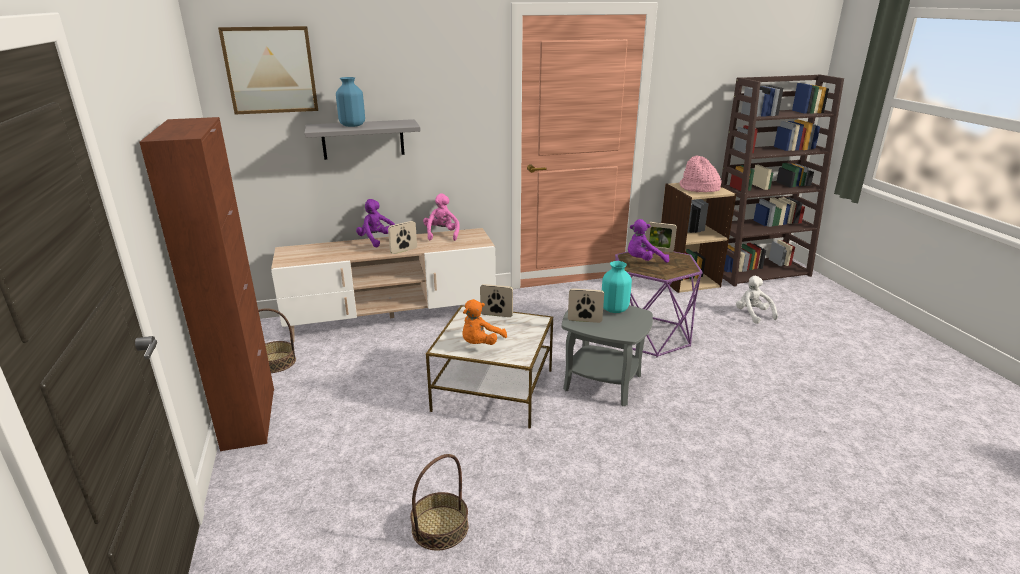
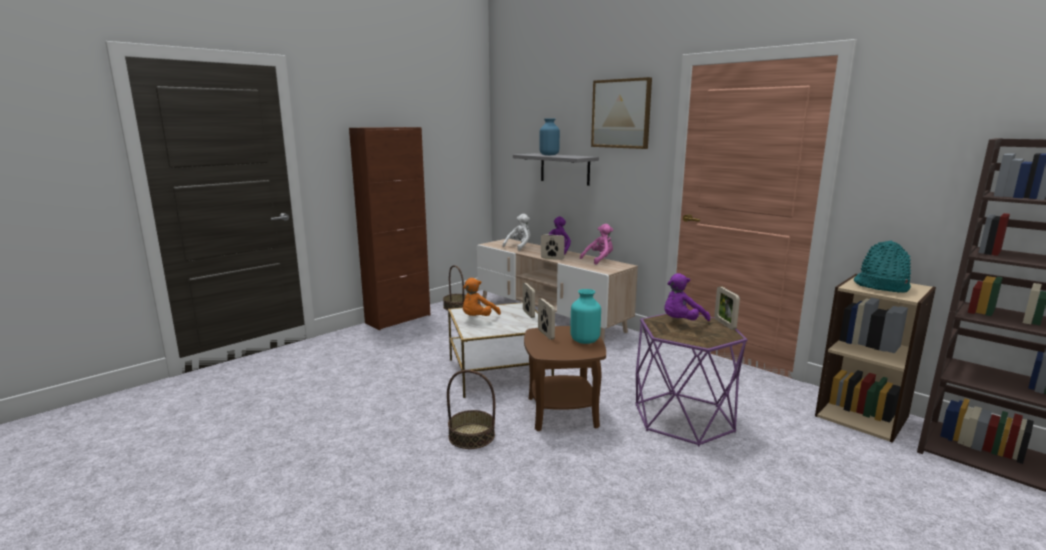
camera: 60 degrees right, 10 degrees down
(270, 70) = (522, 113): picture -> picture (621, 114)
(440, 527) = (333, 396): basket -> basket (471, 436)
(480, 344) = (478, 318): orange plush toy -> orange plush toy turned 60 degrees counterclockwise
(602, 383) = (562, 412): grey side table -> brown side table
(643, 261) = (681, 322): purple plush toy -> purple plush toy turned 75 degrees counterclockwise
(698, 188) = (880, 286): pink hat -> turquoise hat
(752, 314) = (858, 479): white plush toy -> white plush toy (519, 246)

